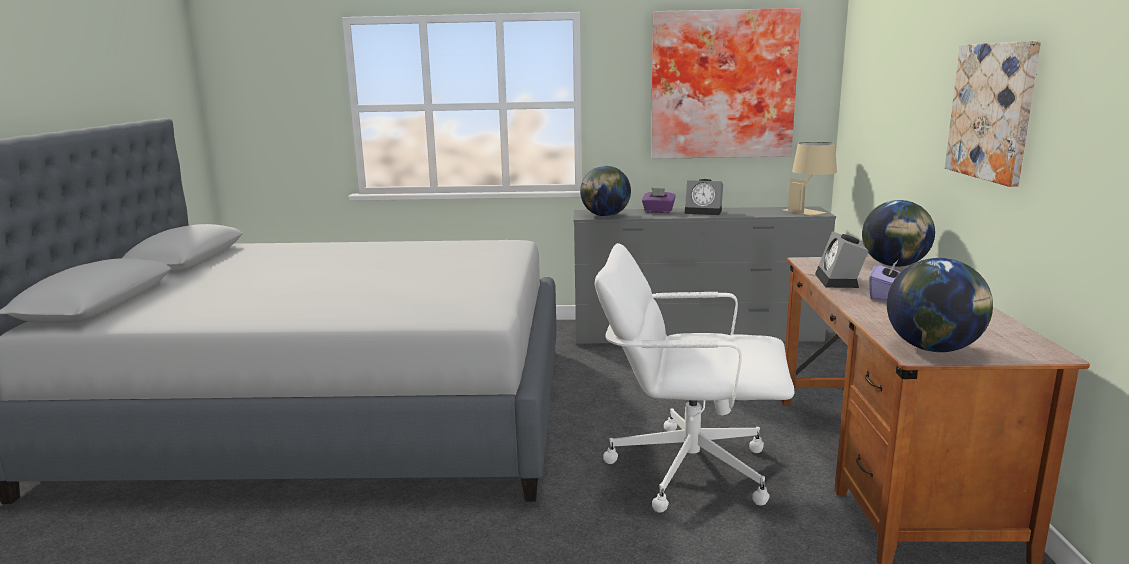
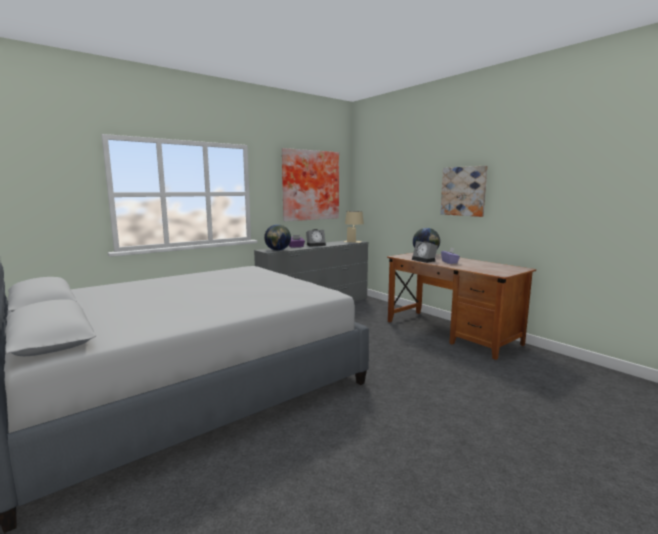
camera: 40 degrees left, 5 degrees down
(688, 468) = (396, 352): white office chair -> none
(933, 349) = (499, 272): globe -> none

